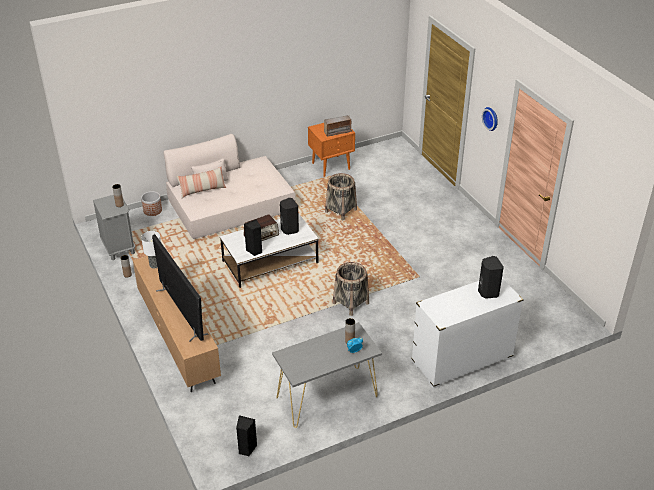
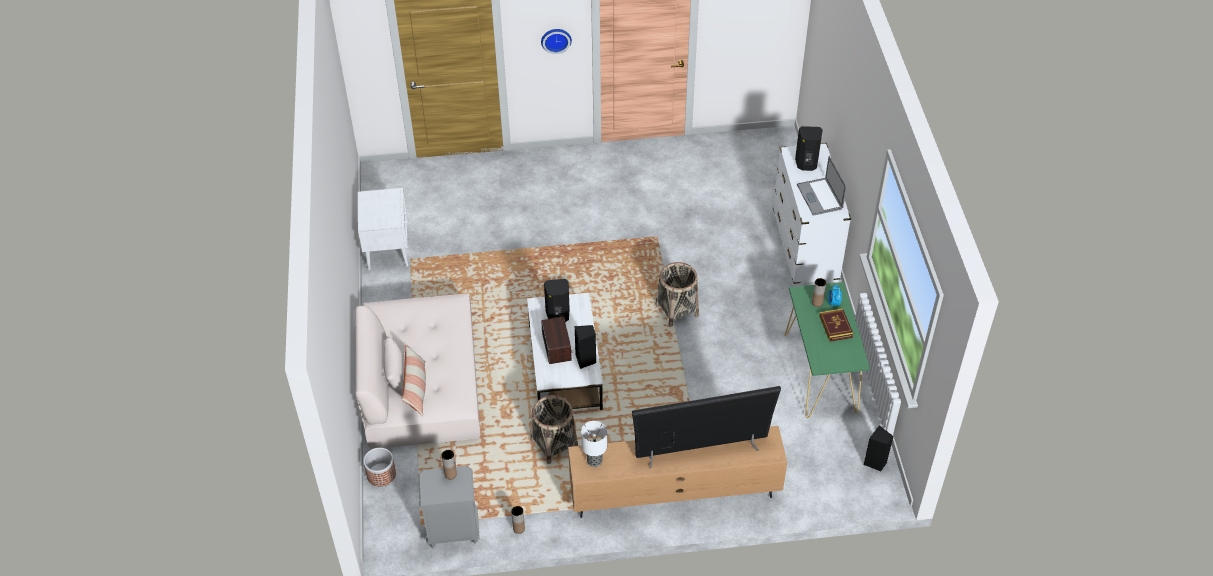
camera: 70 degrees left, 10 degrees up
(326, 397) = (820, 373): grey console table -> green console table
(328, 356) = (835, 326): none -> book
(331, 166) = (388, 251): orange nightstand -> white nightstand
(337, 132) = (390, 204): radio -> none
(340, 211) = (494, 270): basket -> basket (554, 444)
(453, 306) = (819, 197): none -> laptop

